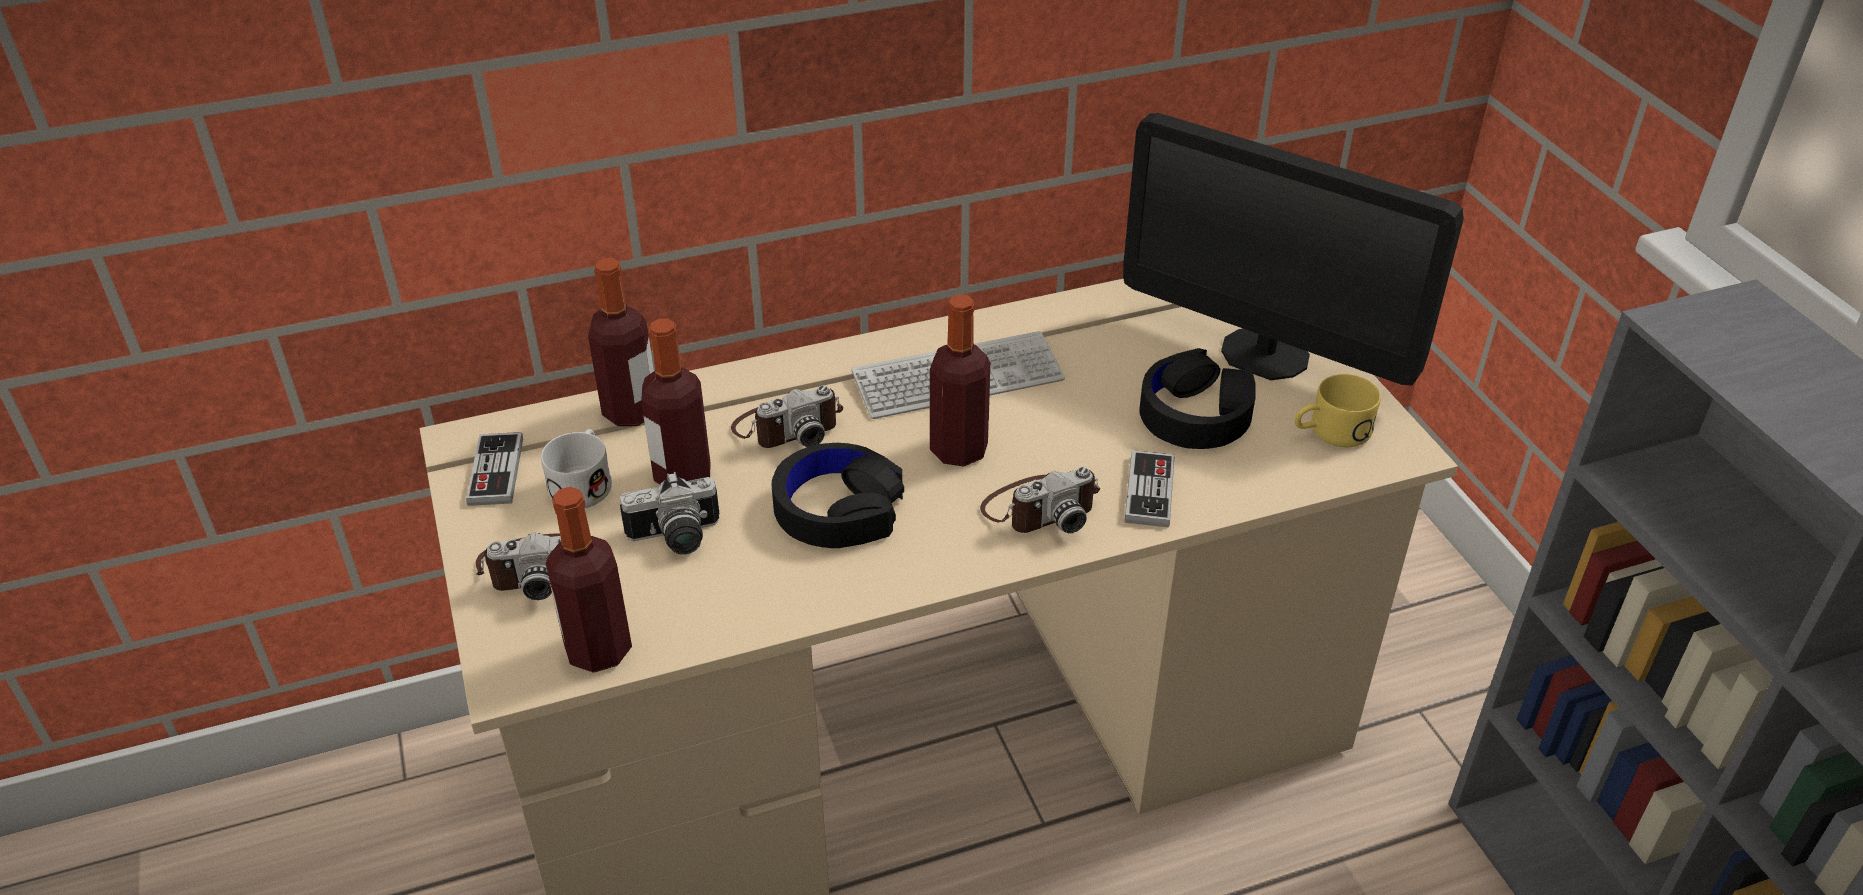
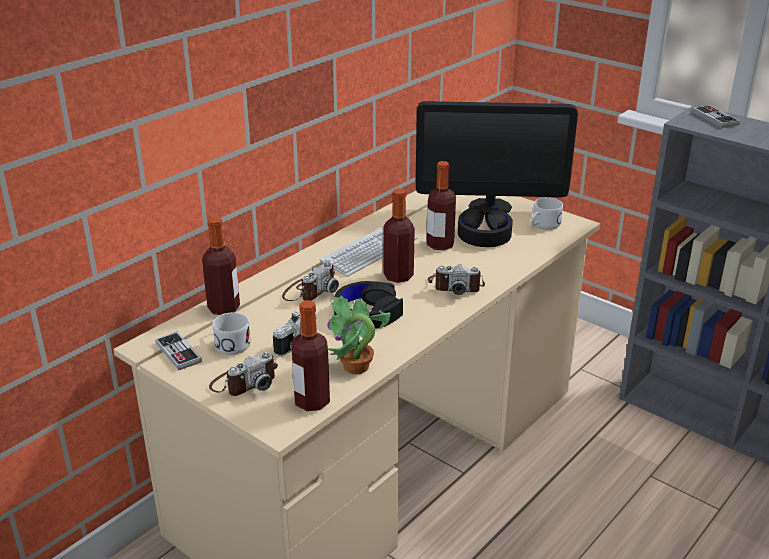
camera: 30 degrees left, 10 degrees down
(682, 475) = (278, 324): bottle -> bottle (440, 245)
(722, 612) = (356, 367): none -> potted plant
(1040, 508) = (455, 285): camera -> camera turned 60 degrees clockwise
(1149, 491) = (494, 266): game controller -> game controller (715, 118)
(1330, 432) = (543, 226): yellow mug -> white mug

